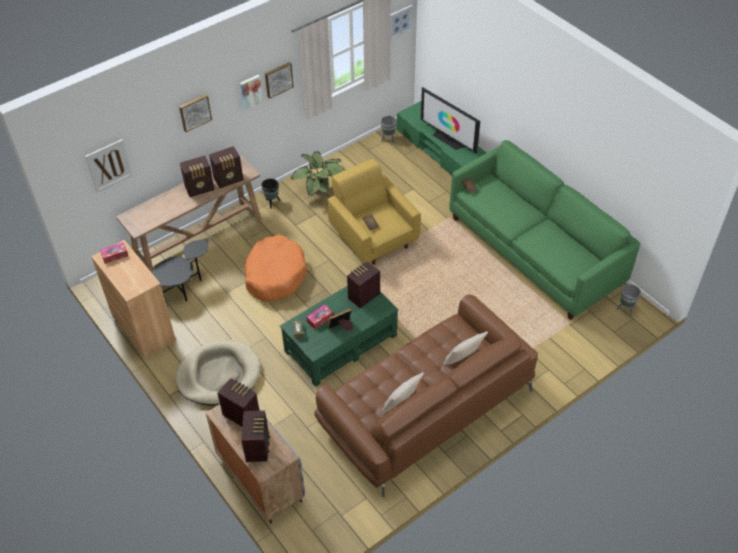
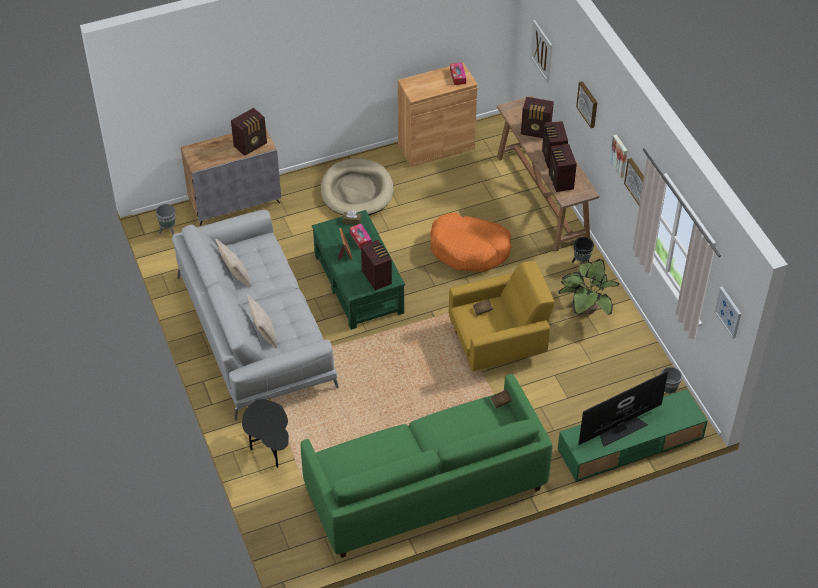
camera: 105 degrees right, 0 degrees up
(184, 289) = (474, 179): black side table -> black side table (270, 449)
(258, 446) = (214, 150): radio -> radio (536, 131)
(425, 408) = (254, 330): brown sofa -> grey sofa
(625, 309) = (304, 546): grey planter -> grey planter (168, 231)

